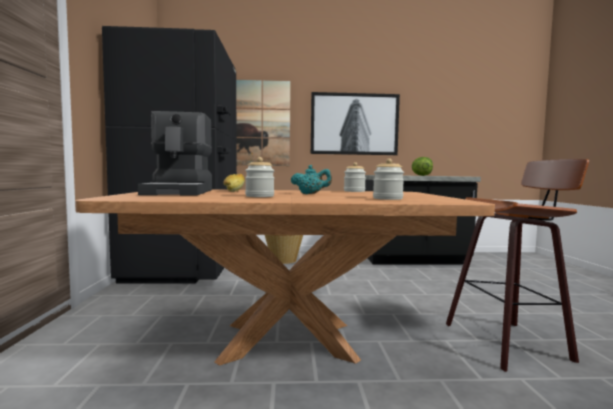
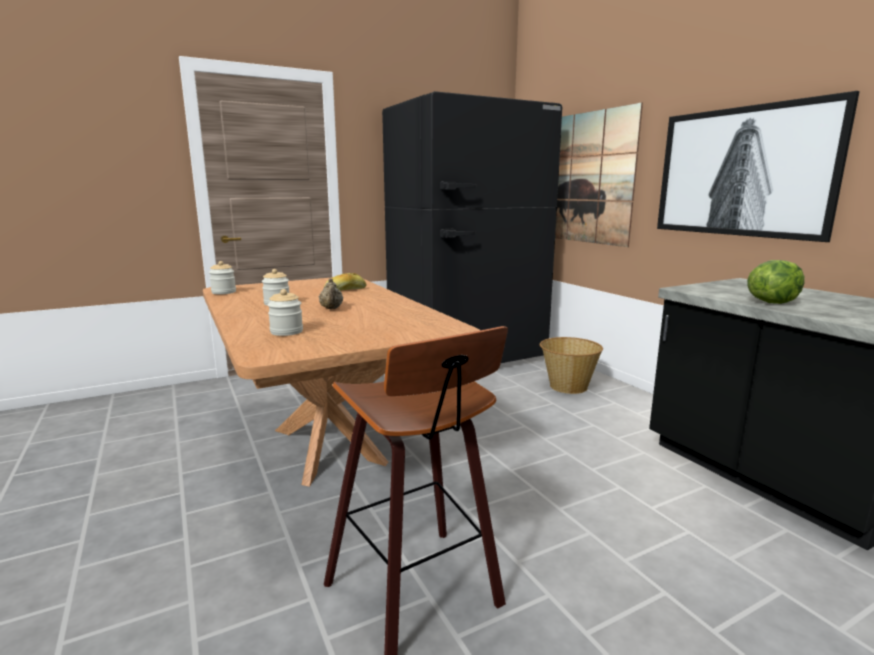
camera: 65 degrees right, 10 degrees up
(181, 192) = (305, 286): coffee machine -> none
(311, 194) = (331, 308): turquoise teapot -> beige teapot
(354, 191) = (417, 313): jar -> jar (224, 292)

